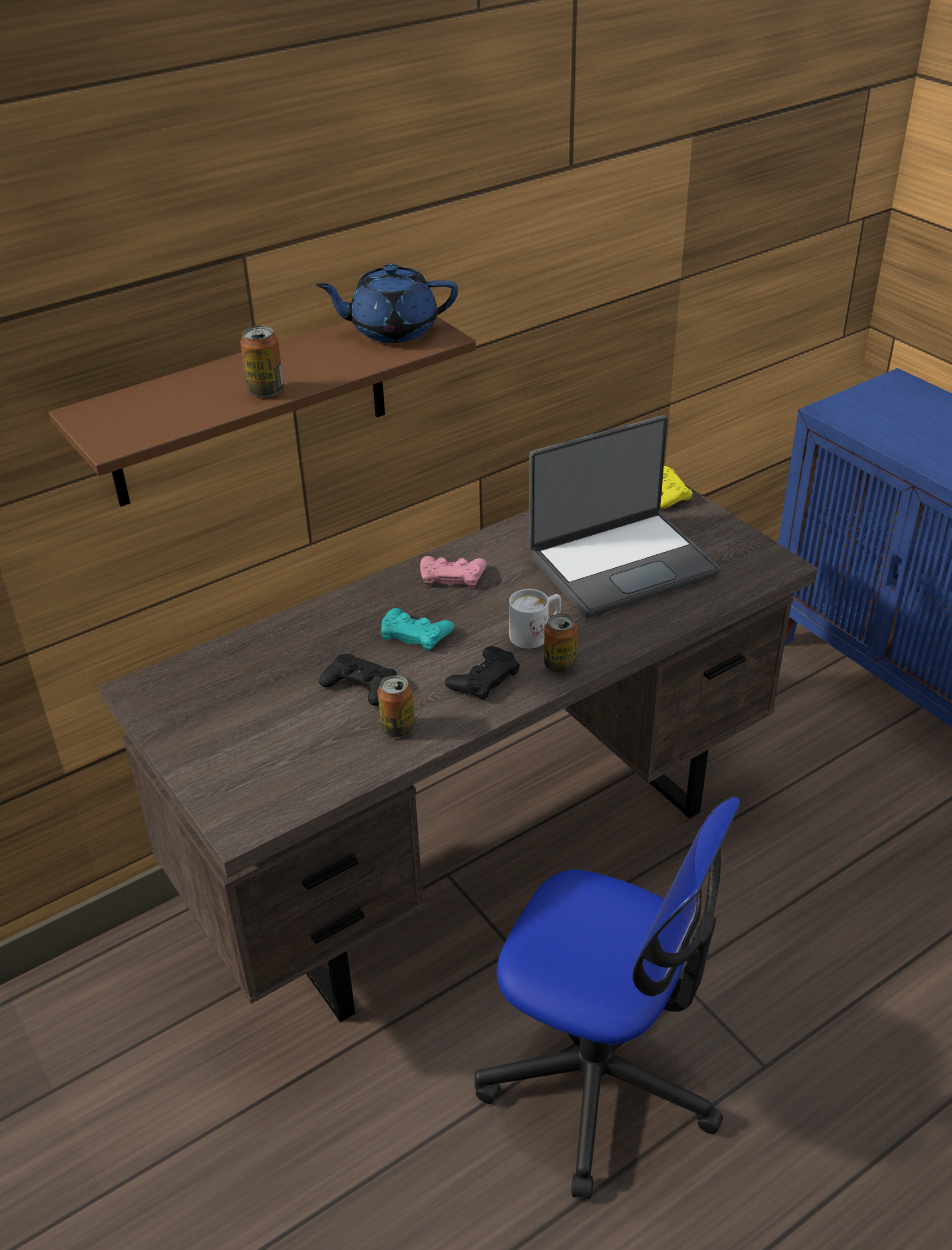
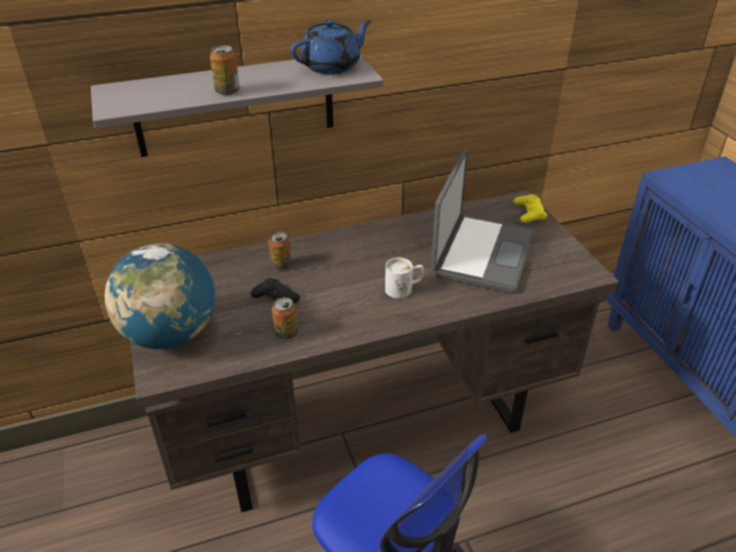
camera: 15 degrees right, 0 degrees up
(227, 765) = (171, 334): none -> globe
(250, 405) = (235, 105): brown shelf -> grey shelf
(392, 330) = (332, 66): blue teapot -> blue teapot turned 135 degrees clockwise
(415, 634) = (326, 274): turquoise game controller -> none
(452, 576) = (366, 241): pink game controller -> none
(483, 679) = (356, 312): black game controller -> none
(560, 665) = (410, 313): can -> can (281, 265)
(621, 564) = (481, 254): laptop -> laptop turned 60 degrees counterclockwise

